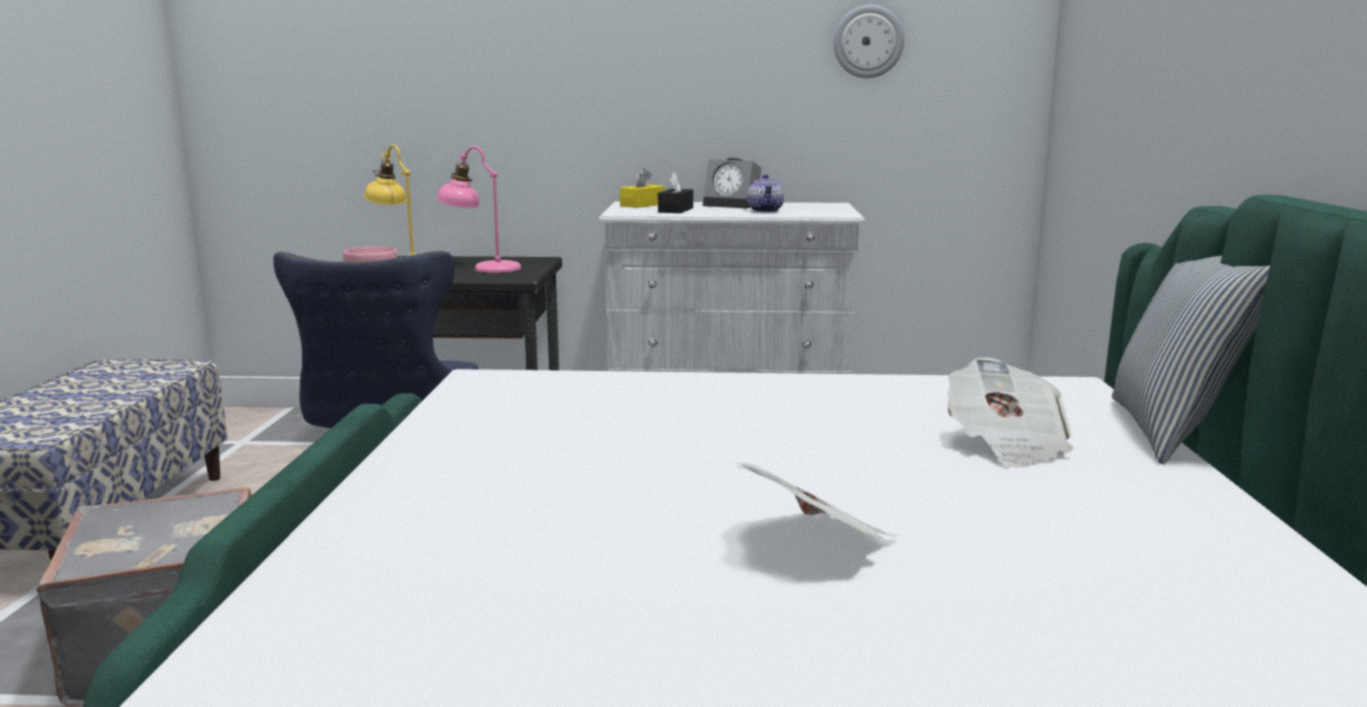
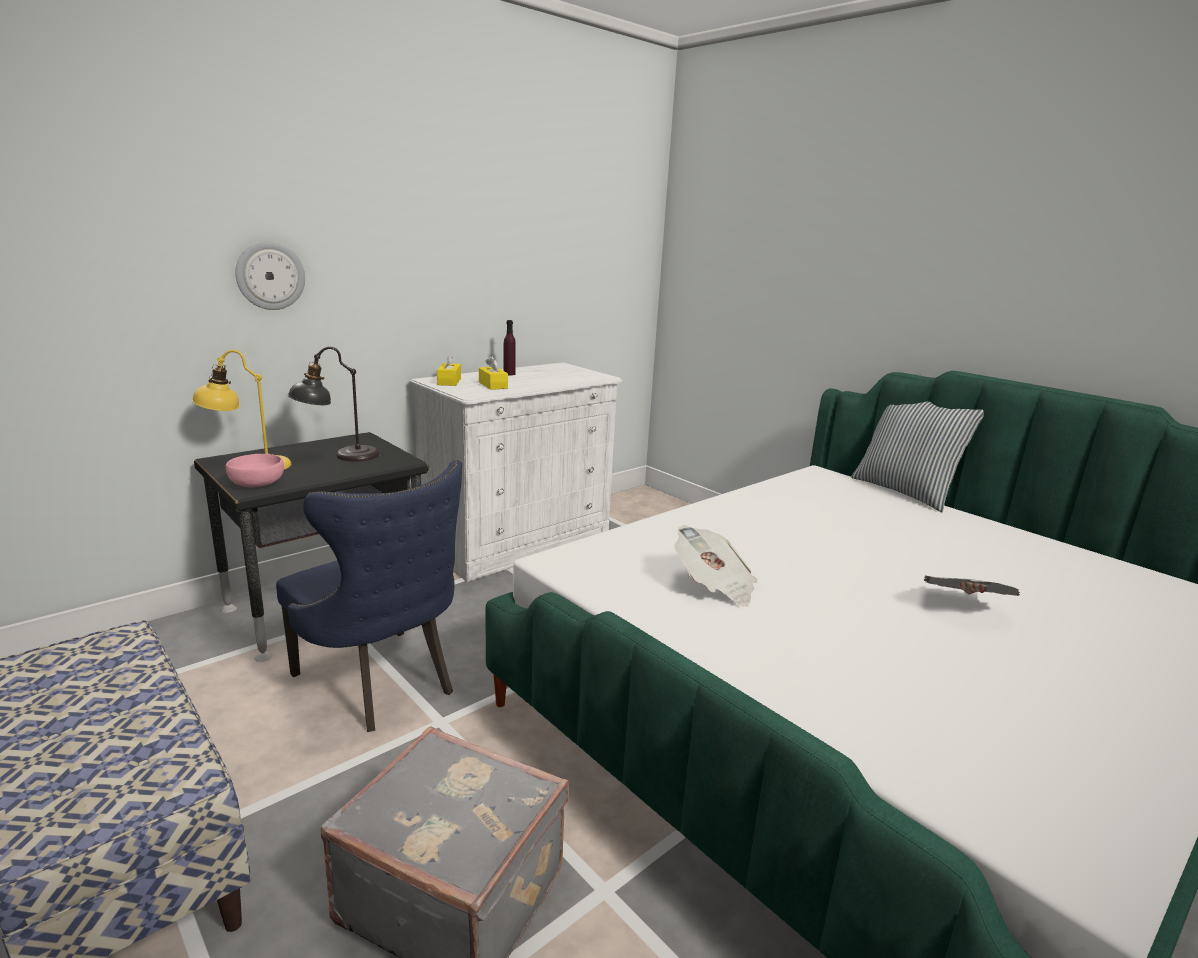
camera: 45 degrees left, 5 degrees up
(480, 267) = (338, 456): pink table lamp -> grey table lamp
(675, 210) = (493, 385): black tissue box -> yellow tissue box
(733, 205) = (509, 374): alarm clock -> purple bottle
(766, 211) = (550, 378): teapot -> none
(868, 42) = (572, 247): wall clock -> wall clock (270, 275)
(1006, 445) = (882, 520): newspaper -> newspaper (714, 586)

